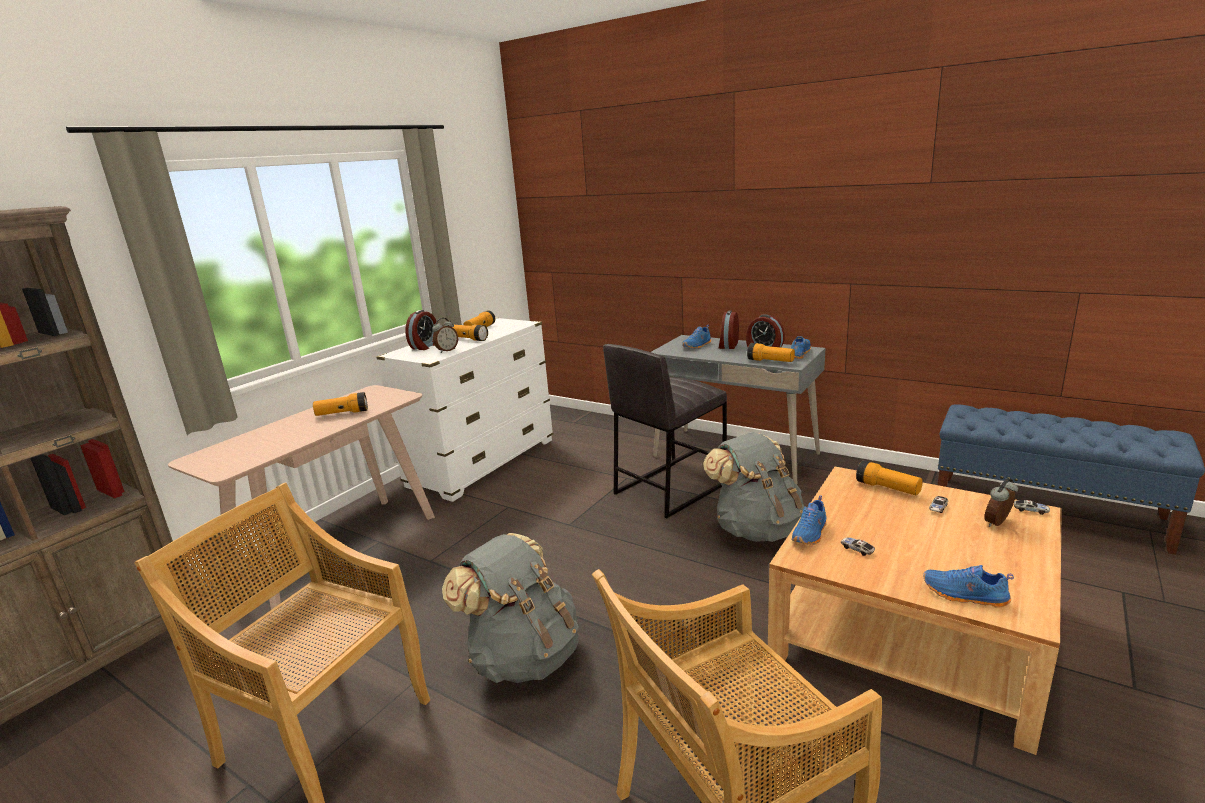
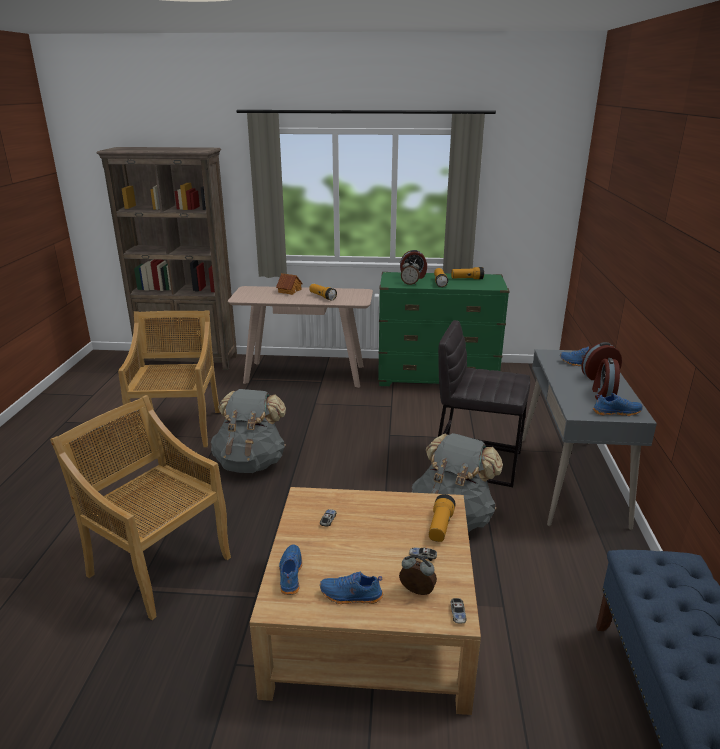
camera: 60 degrees right, 5 degrees up
(273, 430) = (289, 291): none -> toy house
(483, 463) = (437, 378): white dresser -> green dresser
(770, 361) = (574, 402): flashlight -> none
(810, 534) = (338, 497): blue shoe -> blue shoe (351, 596)

